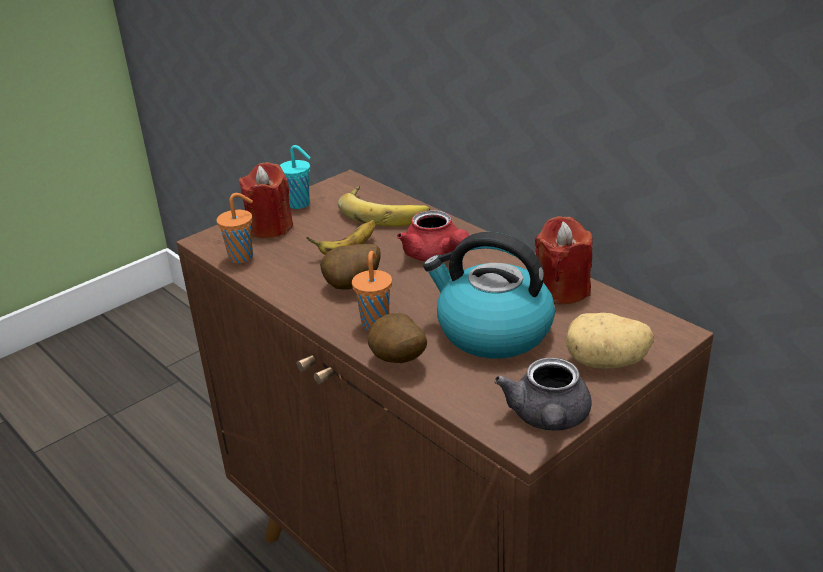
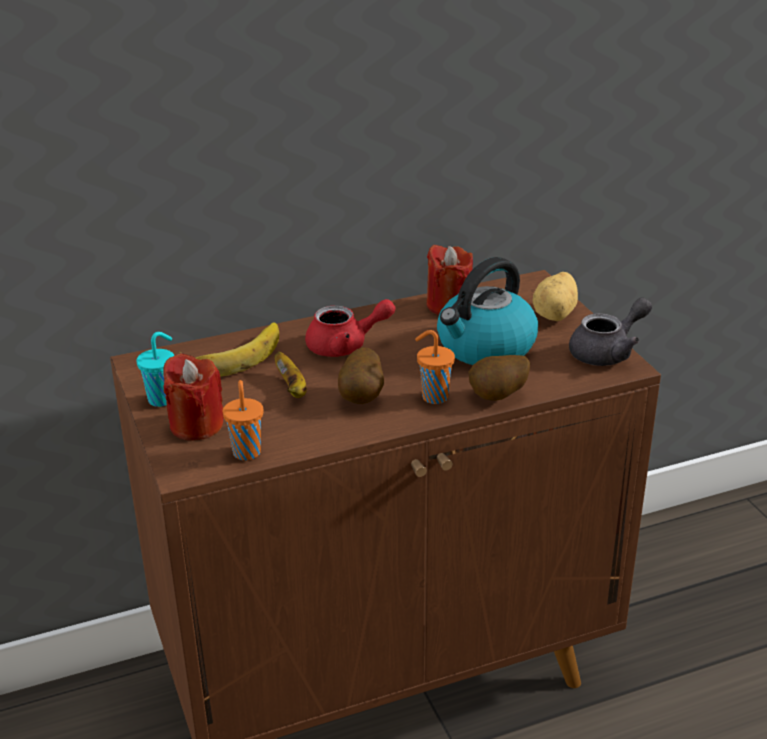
camera: 70 degrees left, 0 degrees up
(548, 419) = (608, 352): grey teapot -> grey teapot turned 60 degrees counterclockwise

